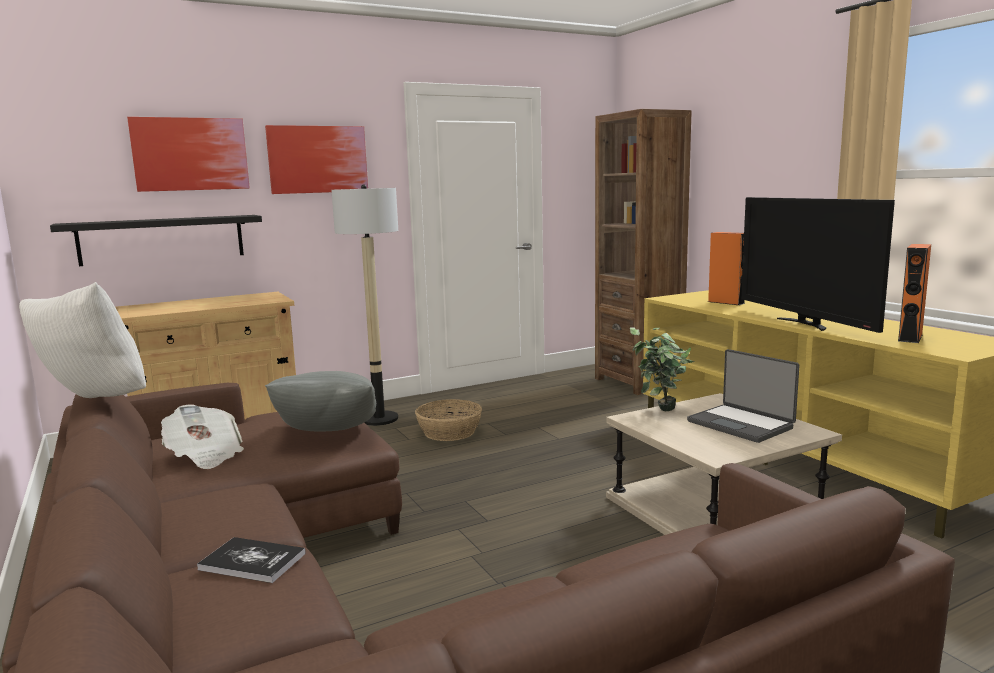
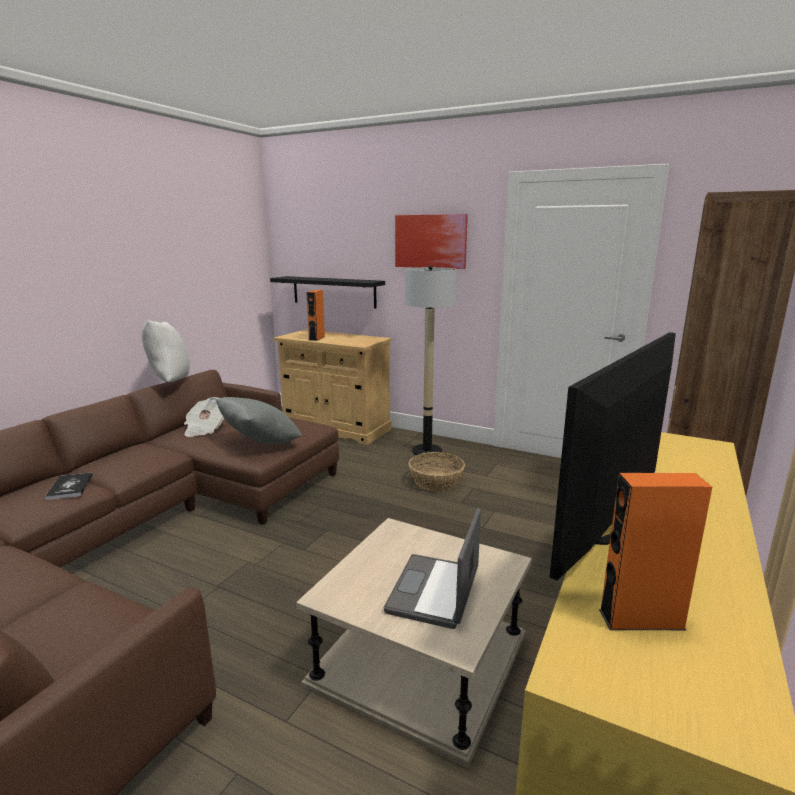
camera: 55 degrees right, 5 degrees up
(190, 154) = (352, 236): picture -> none
(660, 412) = (427, 538): potted plant -> none
(726, 302) = (671, 464): orange speaker -> orange speaker (316, 338)

